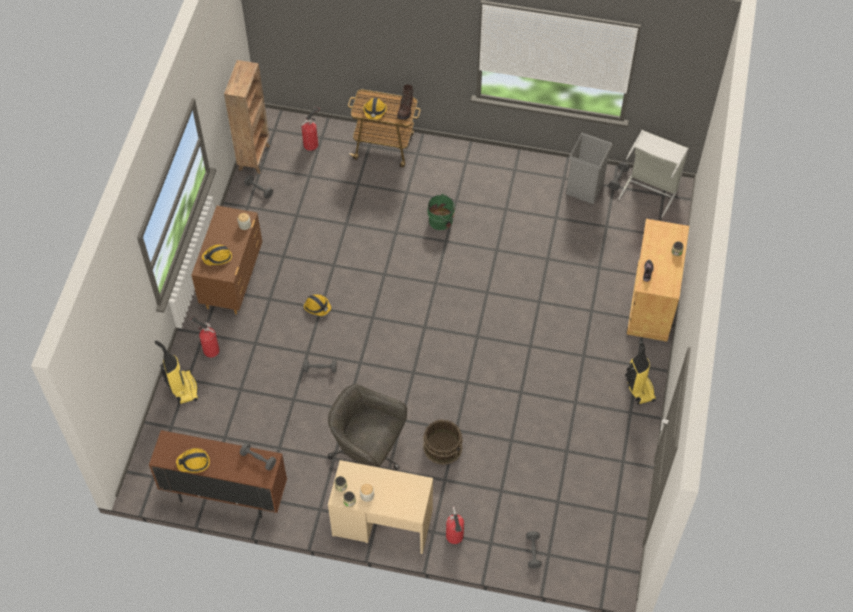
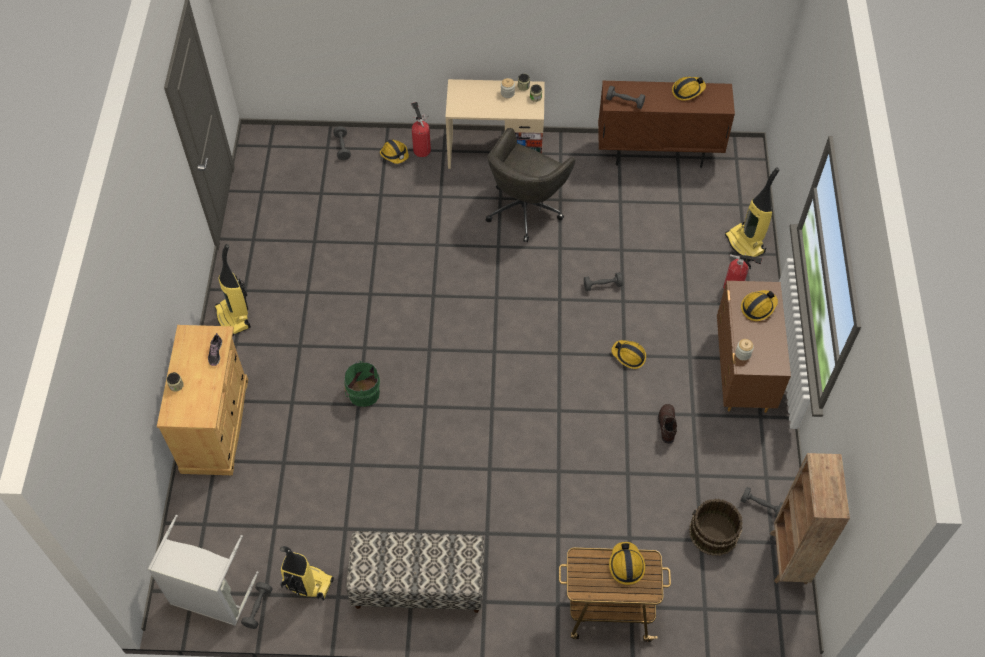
camera: 170 degrees right, 0 degrees up
(312, 143) = (715, 595): fire extinguisher -> none
(368, 454) = (525, 208): grey office chair -> grey office chair turned 105 degrees clockwise
(405, 109) = (581, 576): brown boot -> brown boot (666, 425)
(441, 220) = (501, 499): green bucket -> green bucket (362, 393)
(443, 447) = (448, 226): brown bucket -> brown bucket (713, 533)
(482, 535) = (395, 154): none -> hard hat
(508, 177) = (418, 585): none -> bench
(585, 188) = (306, 584): grey trash can -> vacuum cleaner

